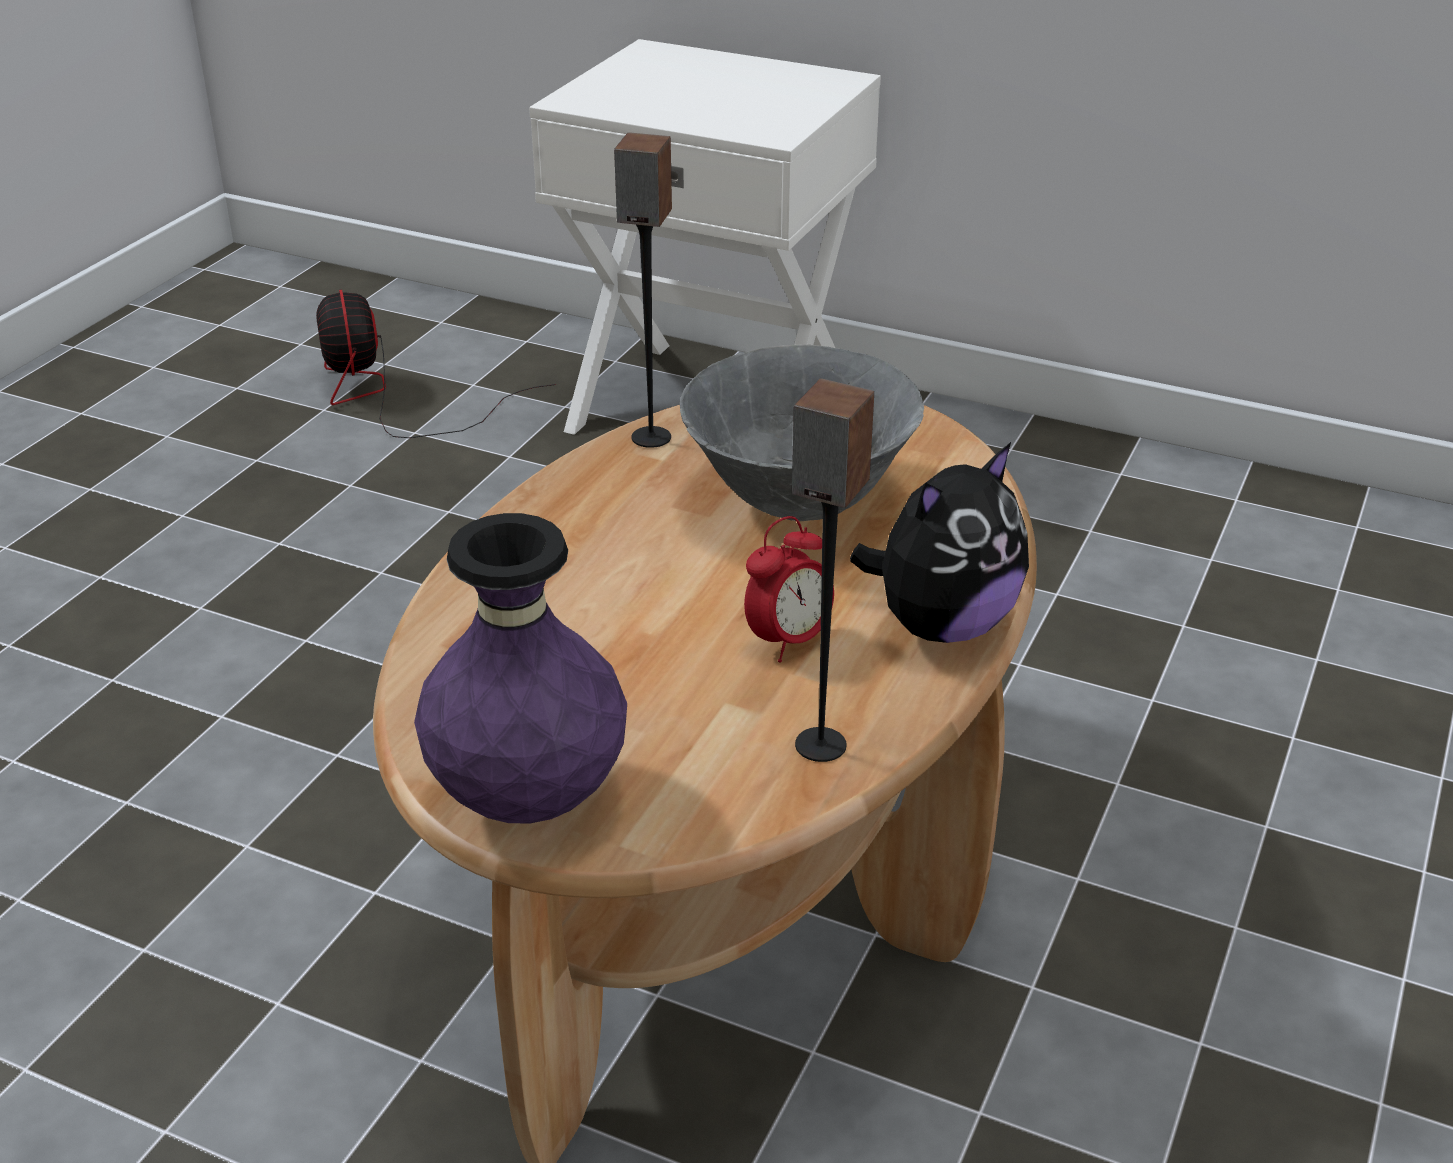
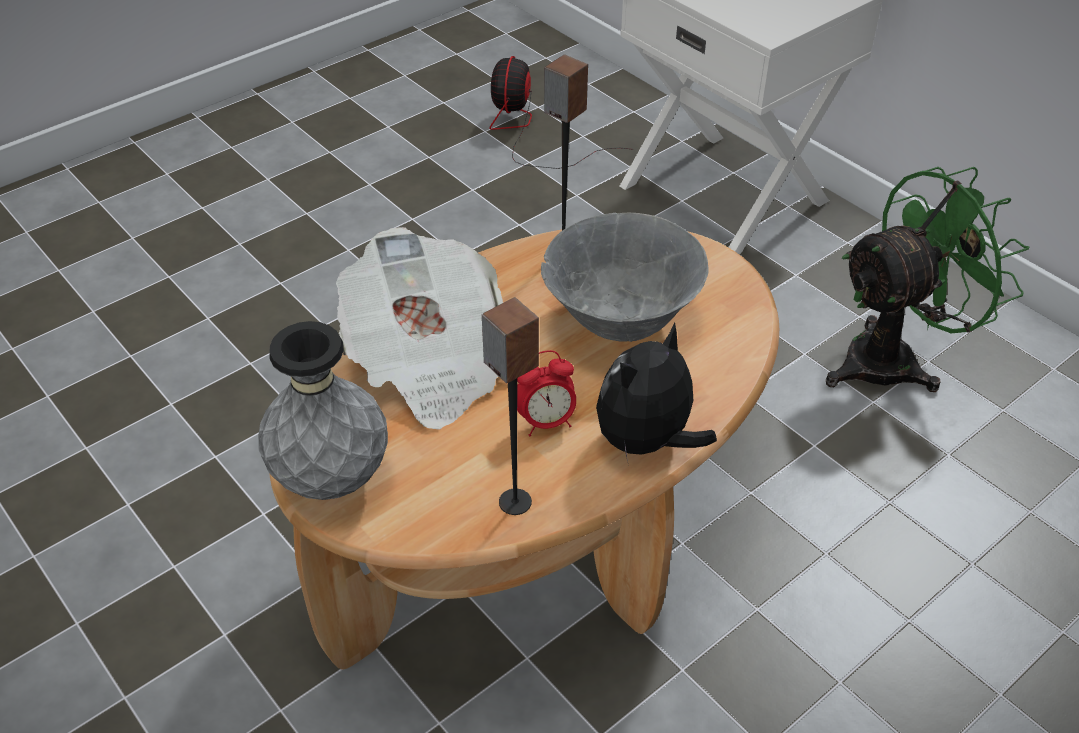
camera: 25 degrees right, 10 degrees up
(528, 800) = (332, 479): purple vase -> grey vase
(566, 617) = (429, 362): none -> newspaper
(941, 625) = (646, 442): plush toy -> plush toy turned 150 degrees clockwise
(1049, 539) = (894, 359): none -> green fan

